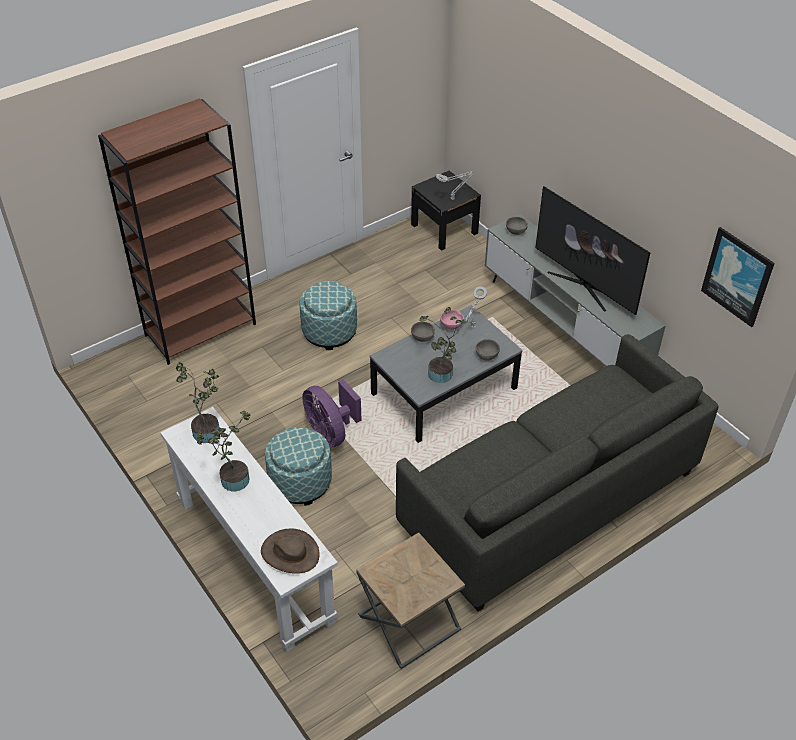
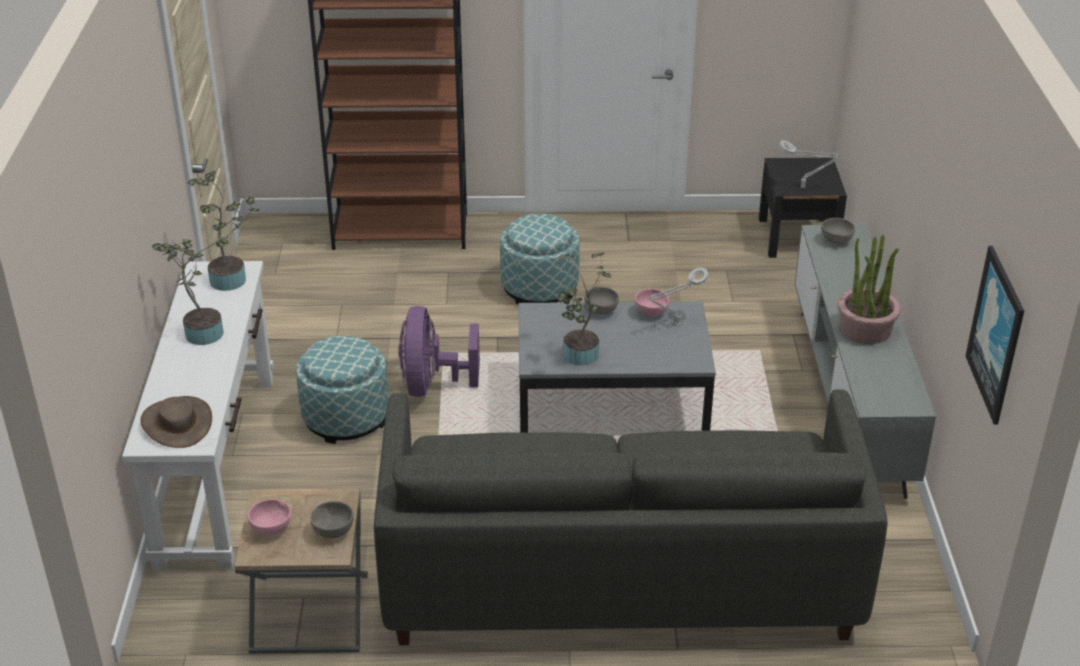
camera: 35 degrees right, 10 degrees down
(398, 588) = (272, 529): none -> pink bowl
(486, 356) = (660, 360): grey bowl -> grey bowl (333, 531)
(584, 286) = (865, 329): television -> potted plant

